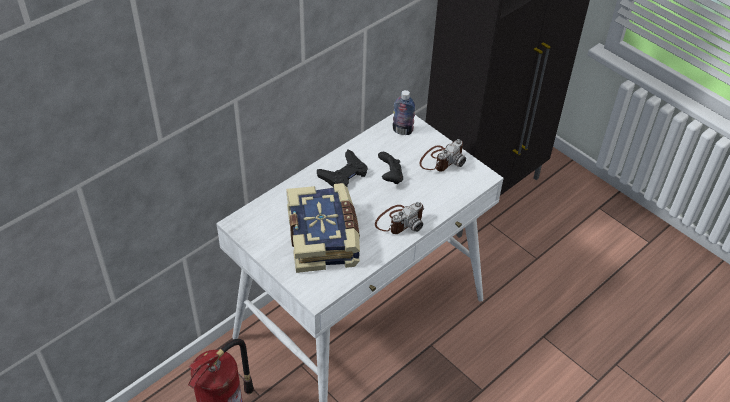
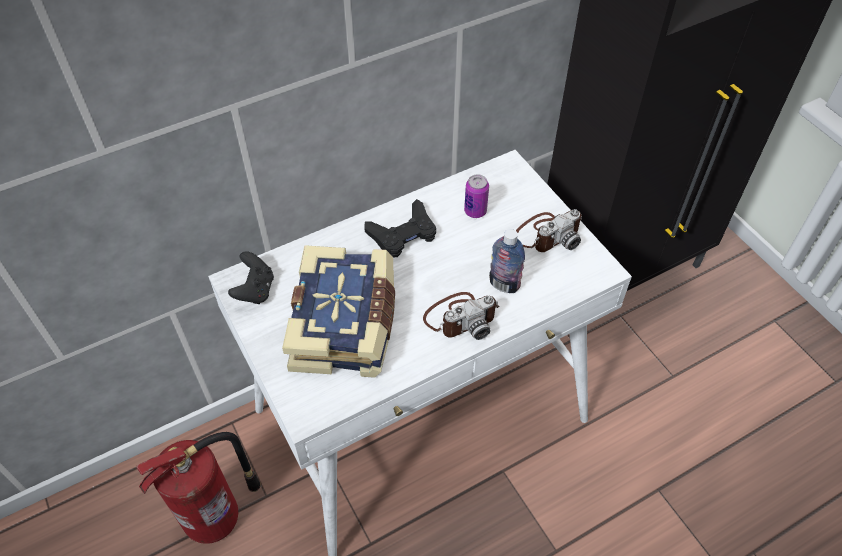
camera: 15 degrees right, 5 degrees up
(388, 152) = (475, 211): none -> can
(390, 177) = (467, 248): black game controller -> black game controller (255, 290)
(402, 131) = (503, 183): bottle -> bottle (504, 284)

